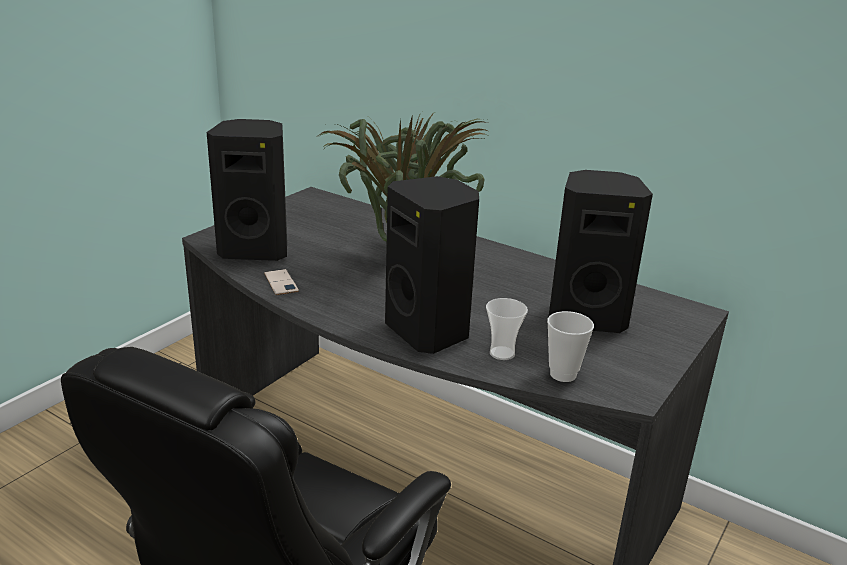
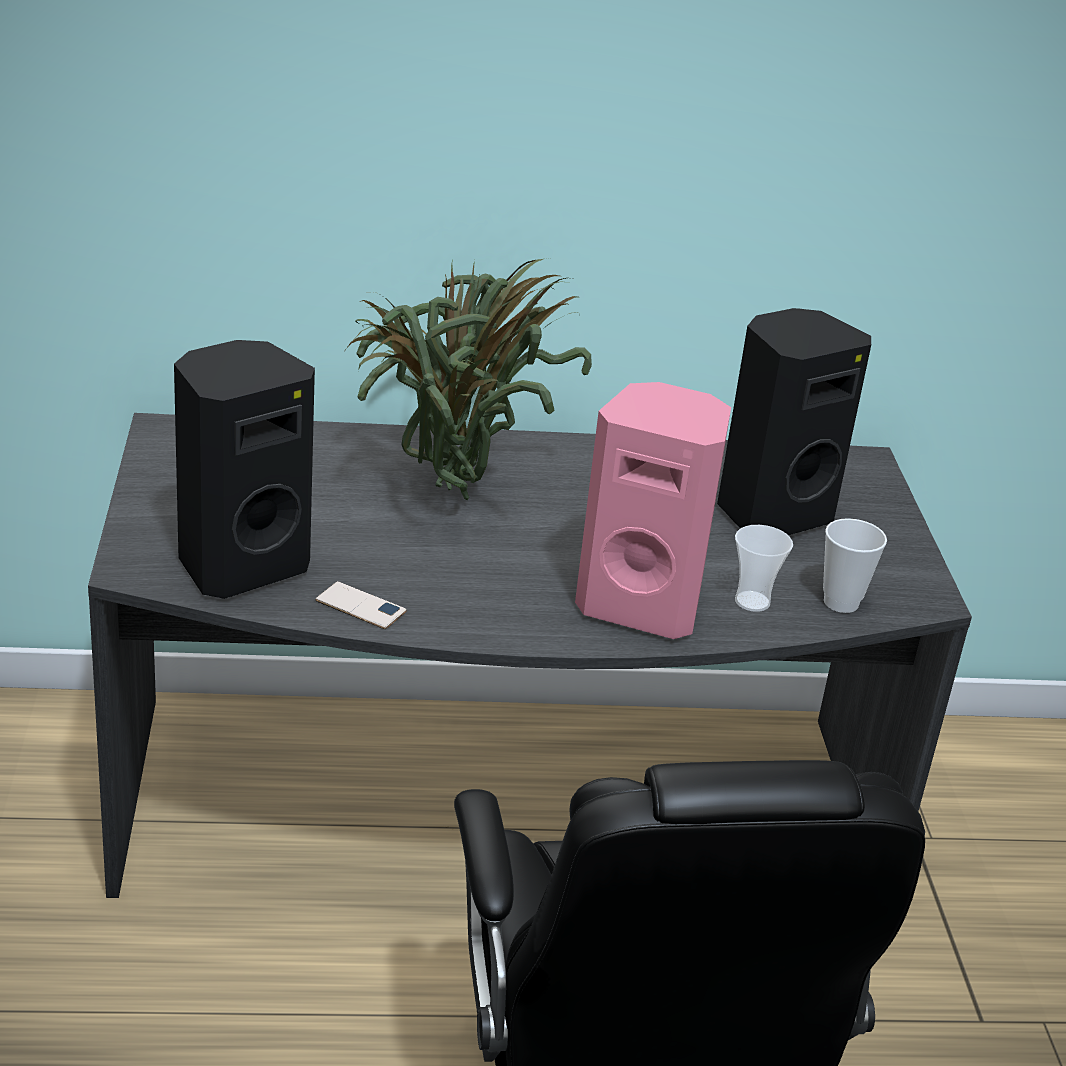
camera: 40 degrees left, 5 degrees up
(430, 332) = (642, 605): black speaker -> pink speaker

